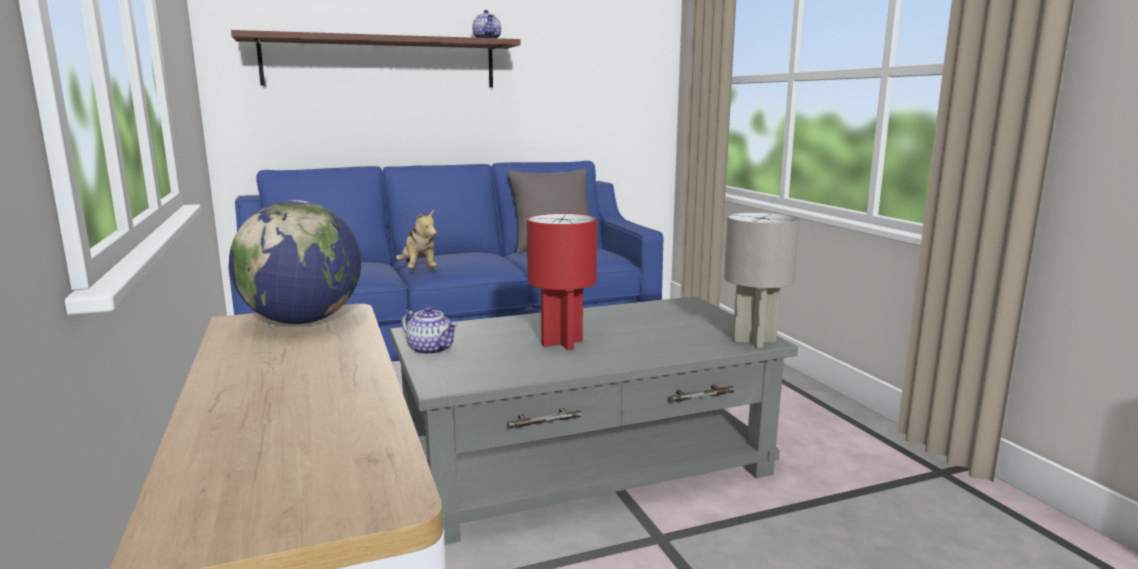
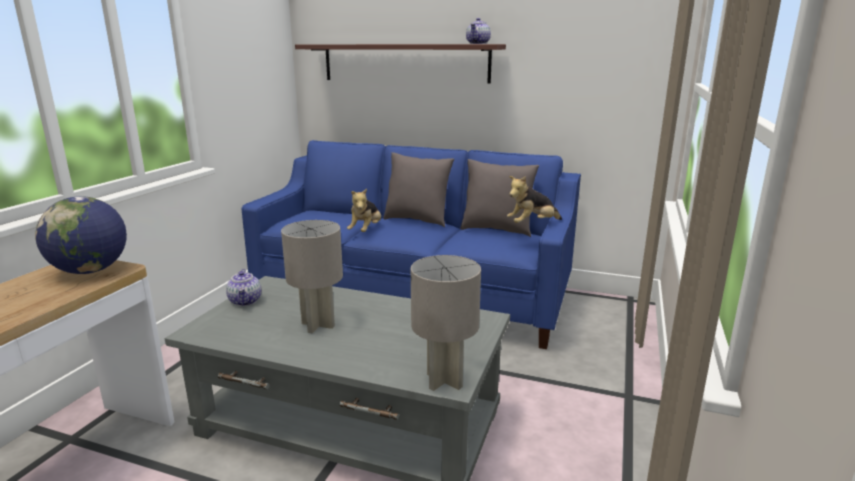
camera: 40 degrees right, 5 degrees up
(456, 253) = (417, 220): none -> grey pillow
(561, 343) = (317, 325): red table lamp -> grey table lamp
(610, 228) = (532, 224): none -> plush toy

